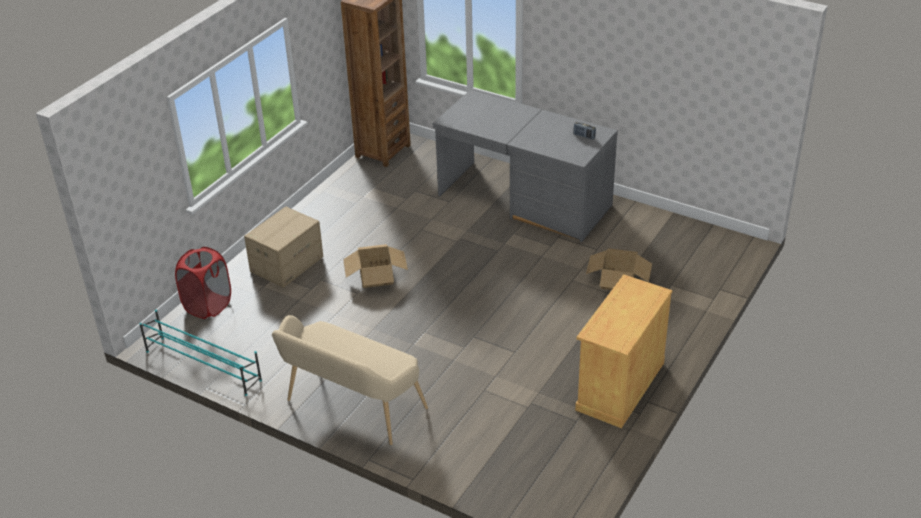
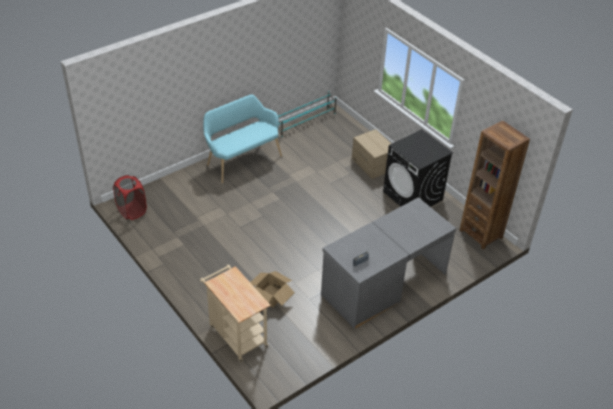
camera: 110 degrees right, 5 degrees up
(208, 306) = (352, 131): red laundry basket -> red laundry basket (132, 211)
(340, 214) = (413, 196): none -> black washing machine
(351, 407) = (242, 159): beige bench -> turquoise bench
(376, 276) = (341, 194): cardboard box -> none
(620, 386) = (183, 258): beige cabinet -> none
(702, 289) = (236, 334): none -> beige cart

